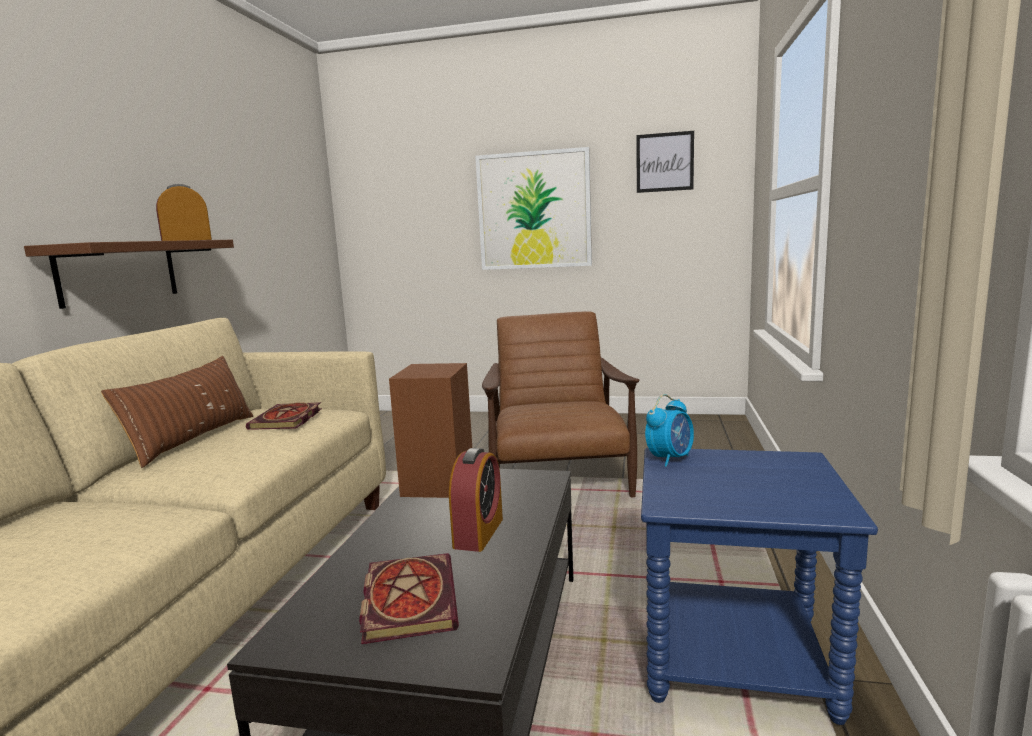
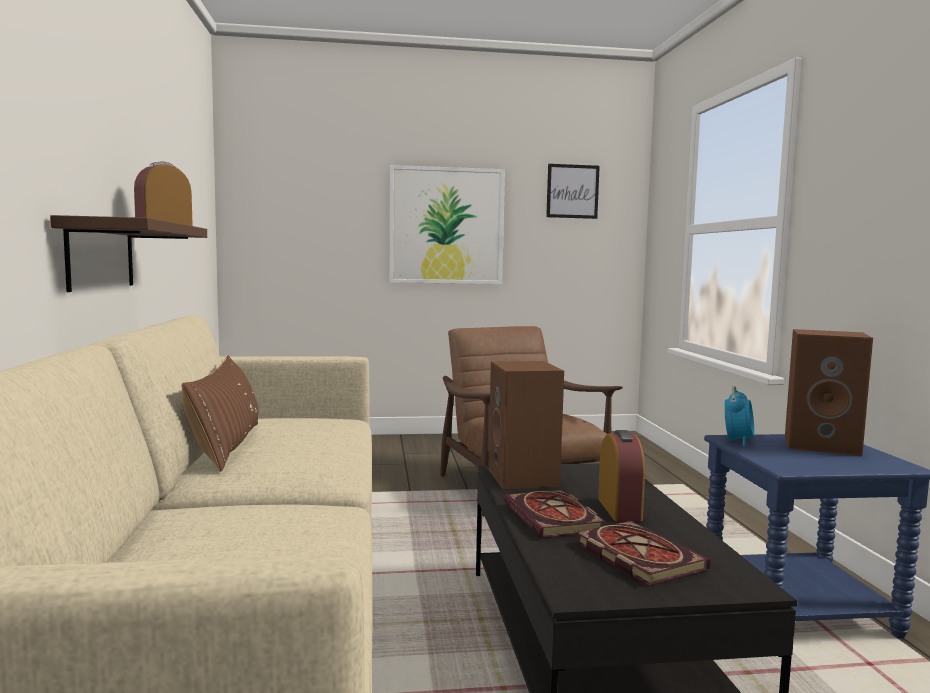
camera: 20 degrees left, 5 degrees down
(287, 420) = (309, 426): book -> book (555, 518)
(774, 470) = (823, 445): none -> brown speaker

